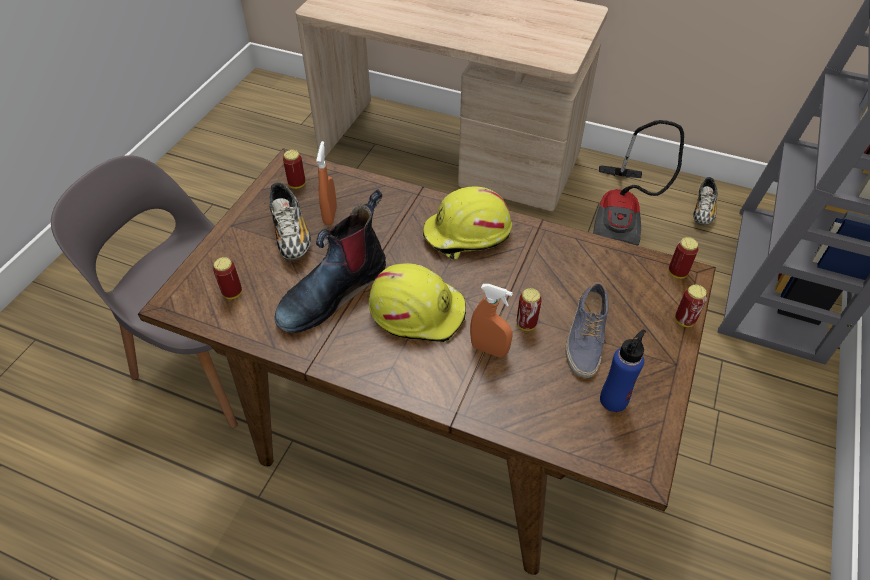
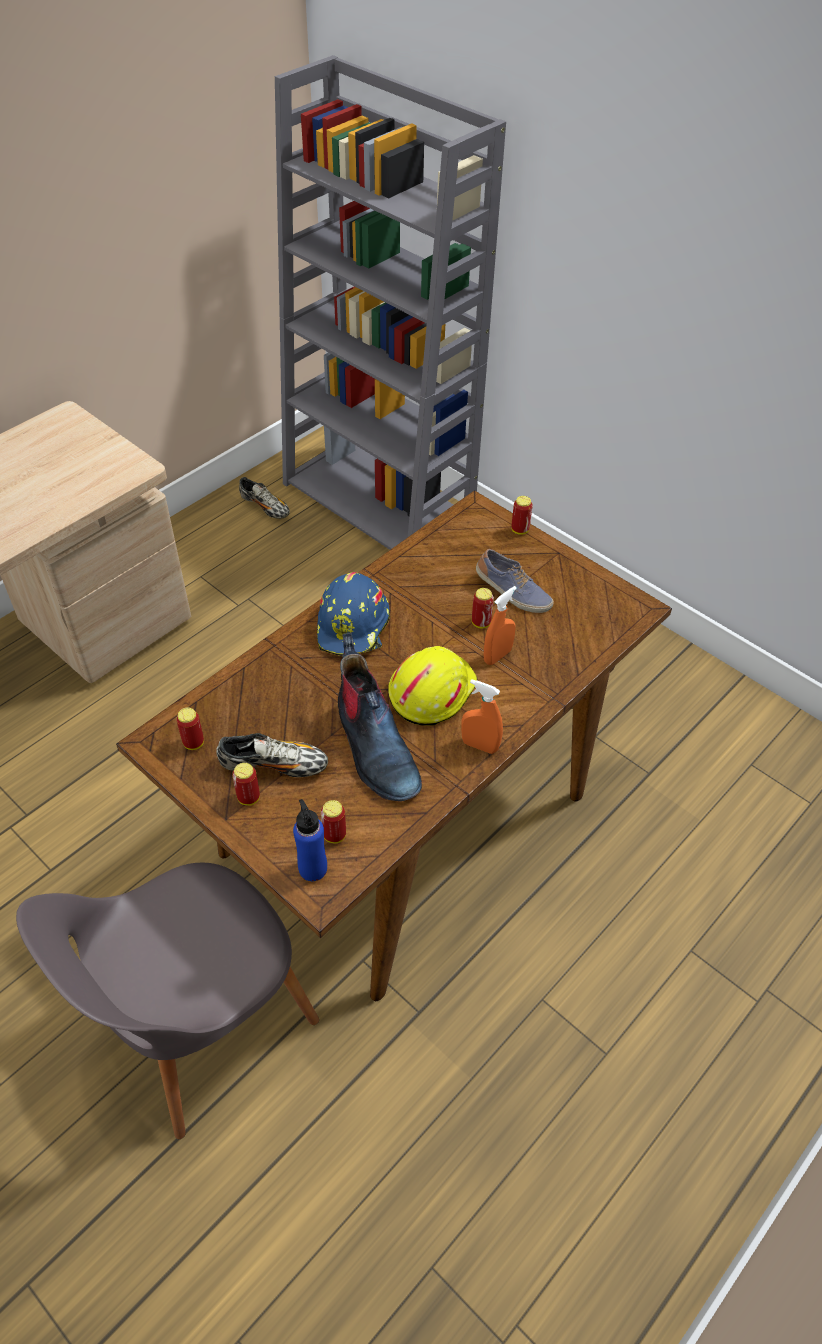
camera: 70 degrees left, 0 degrees up
(330, 215) = (263, 725): orange spray bottle -> orange spray bottle (479, 745)
(467, 234) = (354, 626): yellow hard hat -> blue hard hat
(613, 400) = (577, 599): blue bottle -> blue bottle (313, 868)
(620, 219) = (235, 570): vacuum cleaner -> none
(677, 273) = (470, 513): can -> can (248, 798)

